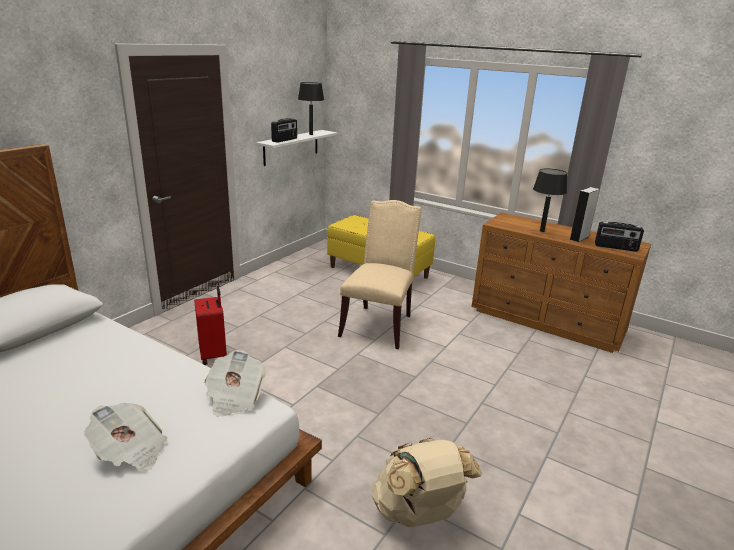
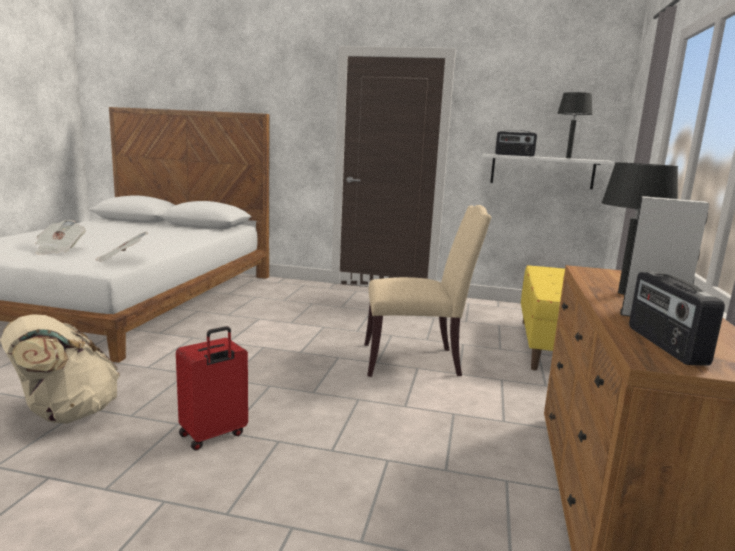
camera: 70 degrees right, 10 degrees down
(214, 355) = (288, 307): red suitcase -> red suitcase (213, 435)

